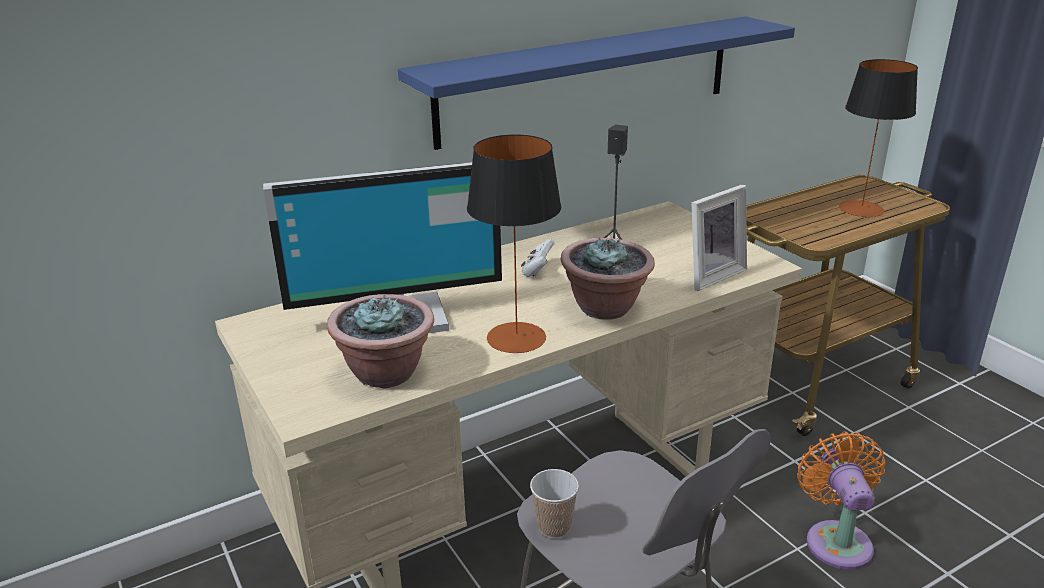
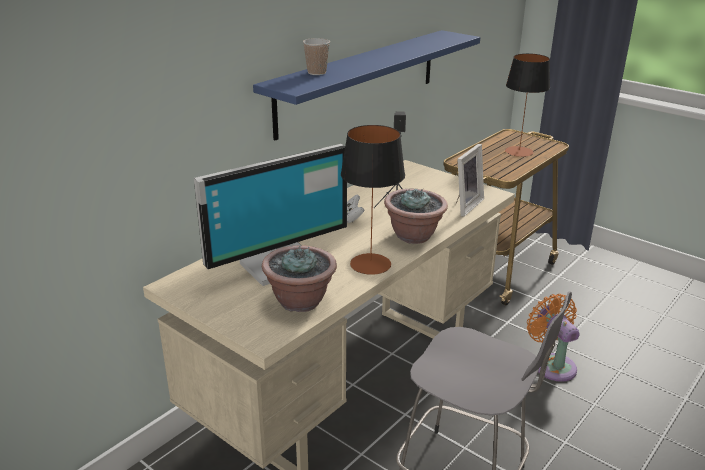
camera: 20 degrees left, 0 degrees up
(554, 527) = (440, 381): cup -> cup (316, 72)

